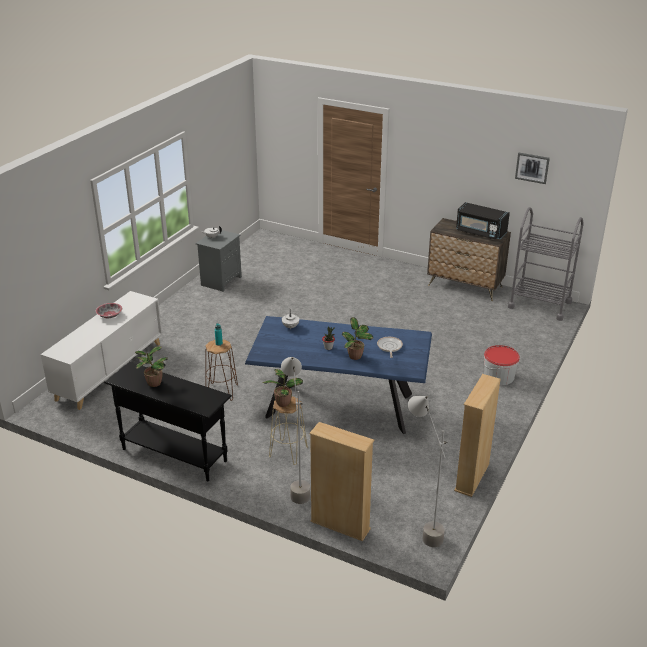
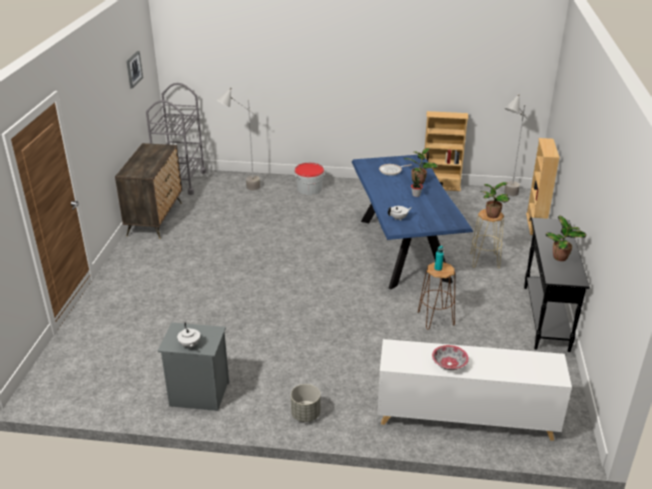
camera: 110 degrees left, 0 degrees up
(170, 313) = (305, 414): none -> grey planter
(297, 485) = (516, 248): grey floor lamp -> grey floor lamp (242, 190)
(480, 232) = (148, 155): black microwave -> none

